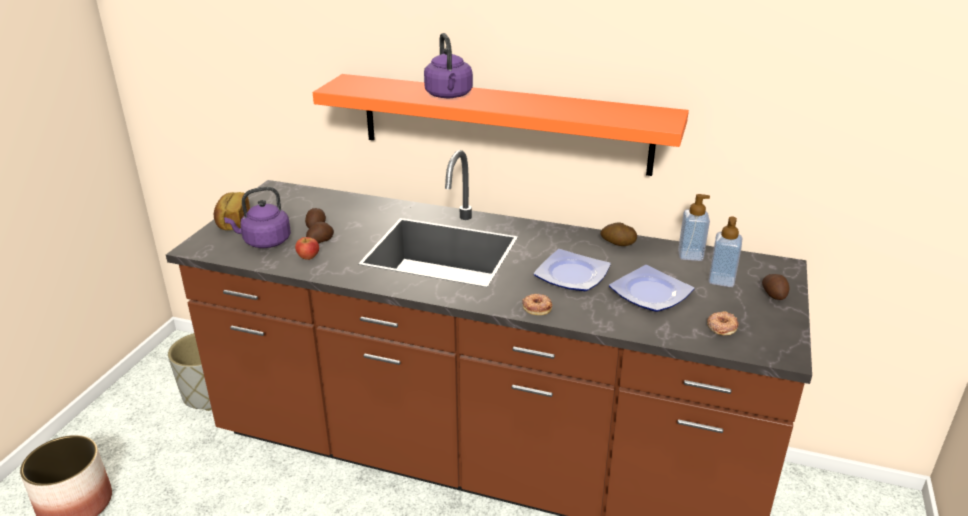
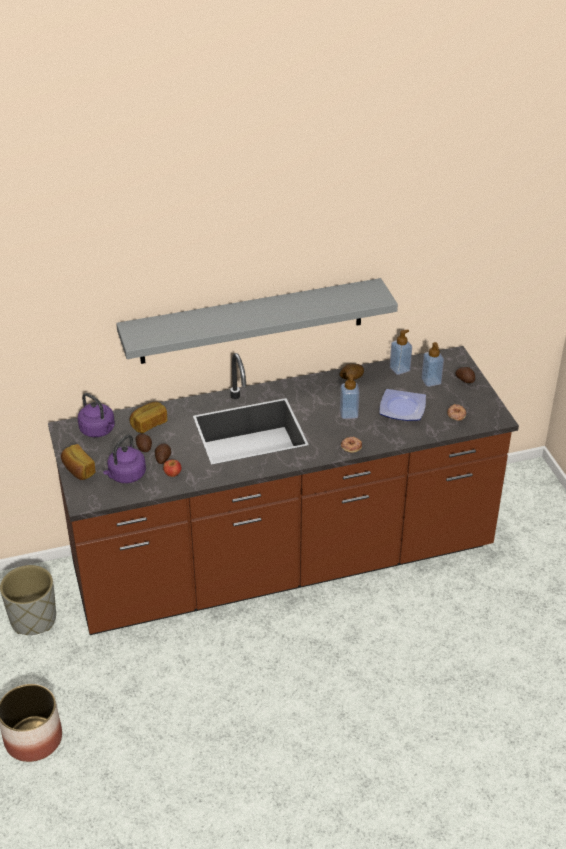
camera: 35 degrees left, 10 degrees up
(349, 210) = (148, 424): none -> bread
(449, 95) = (224, 319): purple kettle -> purple kettle (99, 430)
(504, 124) = (252, 321): orange shelf -> grey shelf
(573, 275) = (349, 414): plate -> soap dispenser

